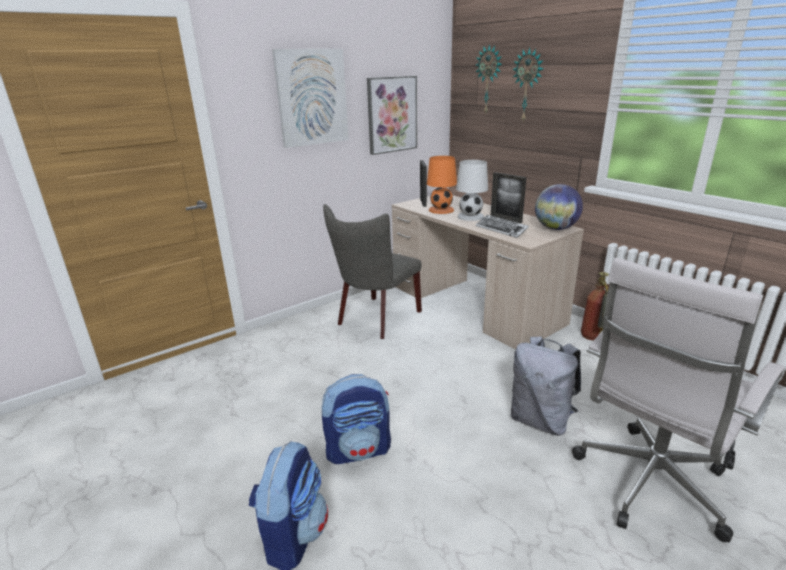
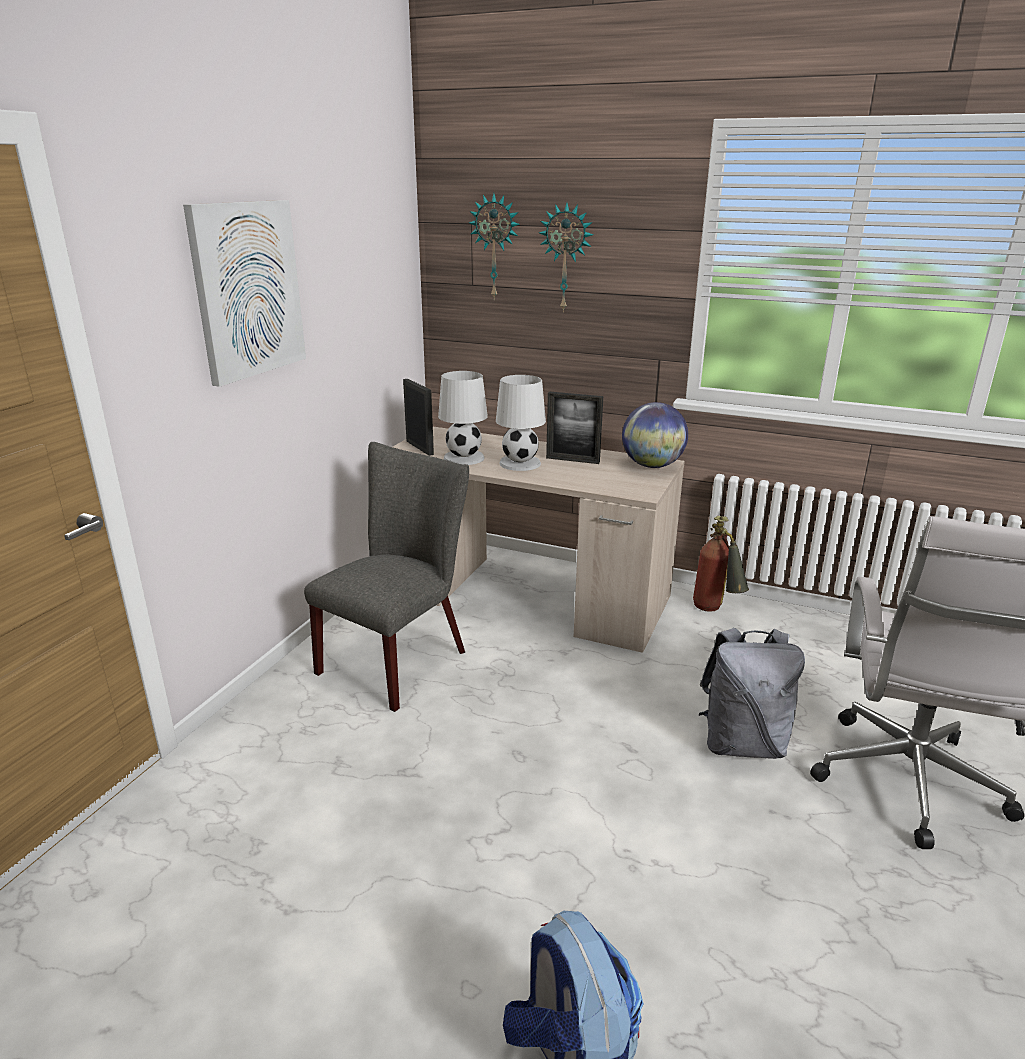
camera: 30 degrees left, 0 degrees up
(359, 450) = (552, 884): backpack -> none
(376, 319) = (400, 658): grey chair -> grey chair turned 150 degrees counterclockwise
(392, 115) = (355, 308): picture -> none
(441, 210) = (463, 458): orange table lamp -> white table lamp
(501, 229) = (586, 478): keyboard -> none

